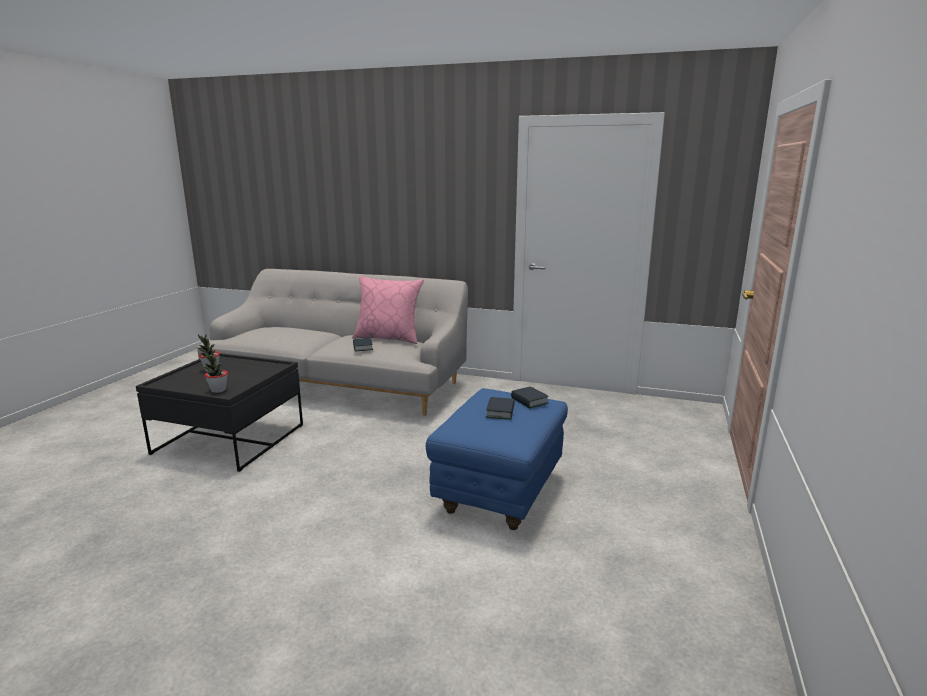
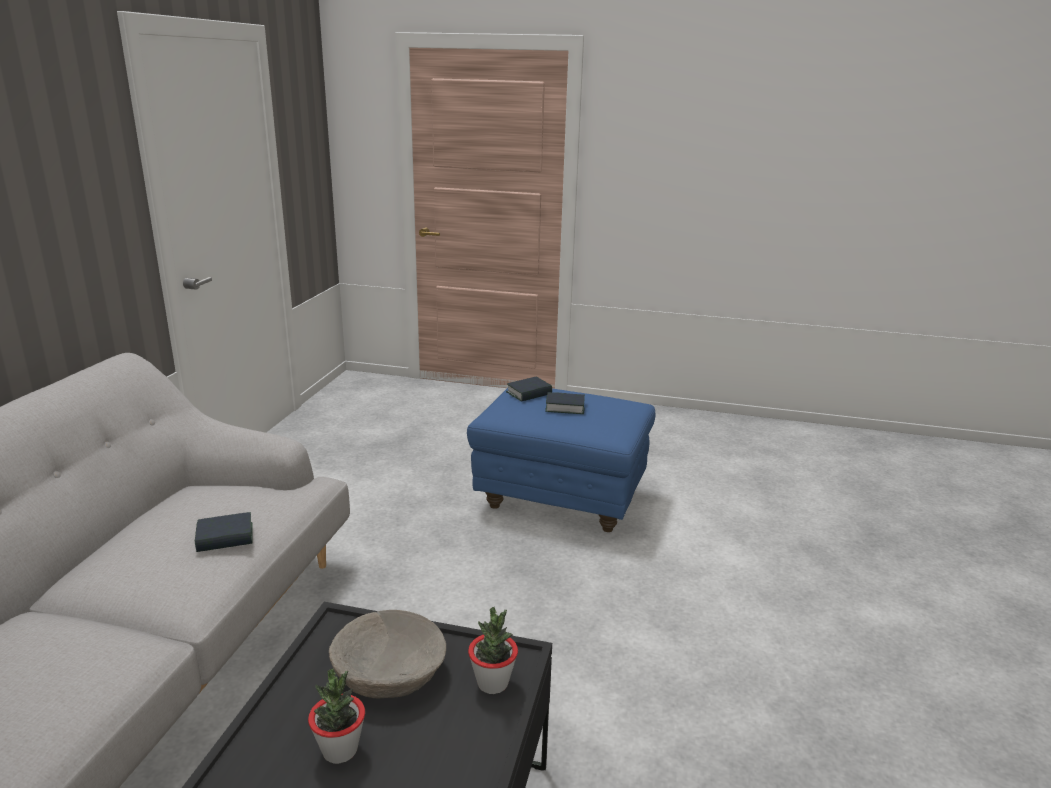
camera: 95 degrees left, 5 degrees up
(244, 374) = (388, 671): none -> beige bowl
(388, 338) = (164, 515): pink pillow -> none

